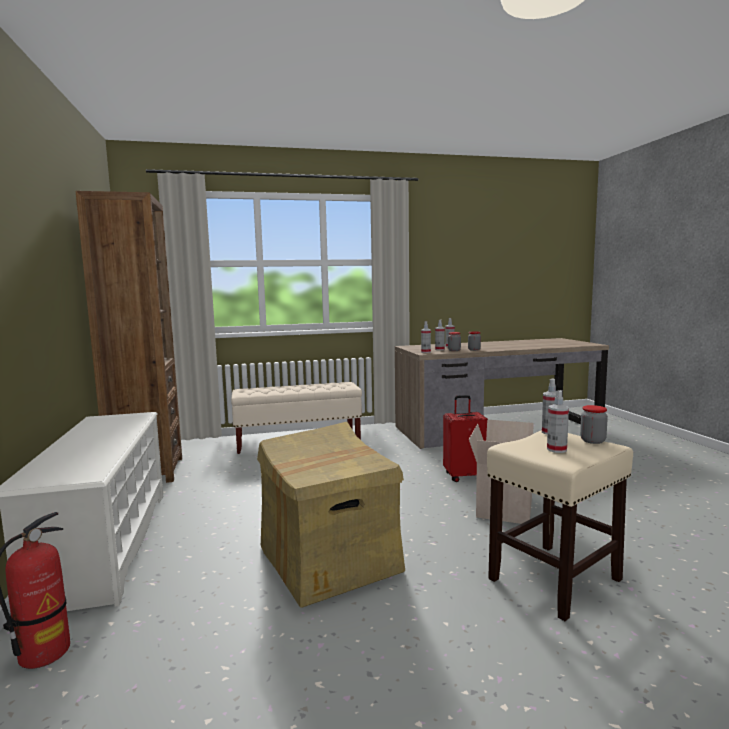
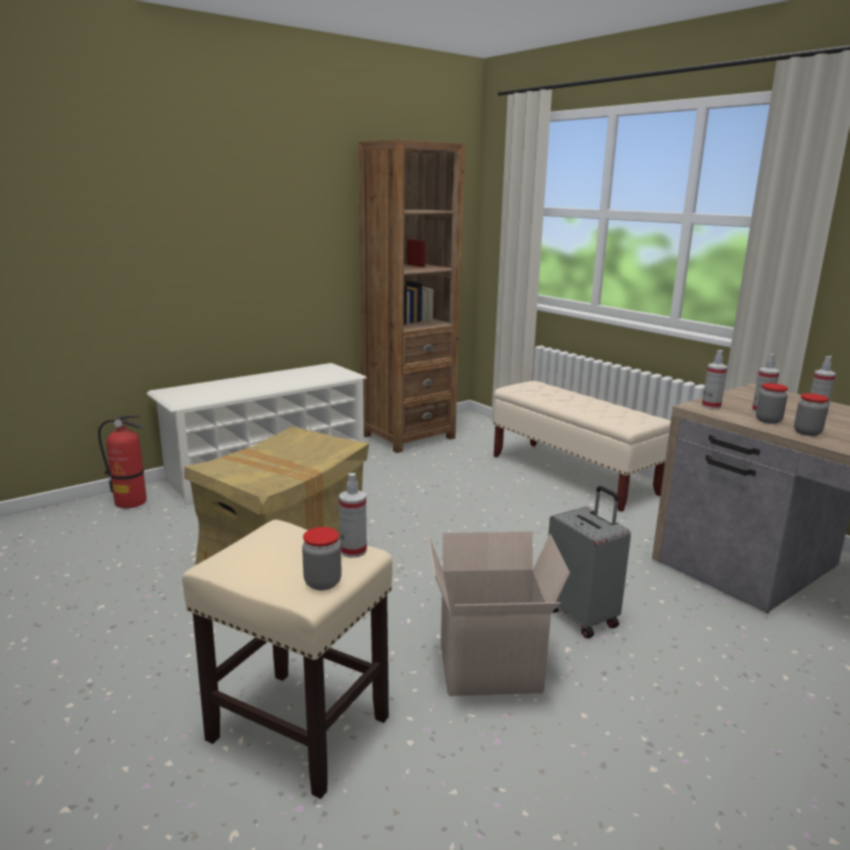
camera: 65 degrees right, 10 degrees up
(465, 476) = (582, 617): red suitcase -> grey suitcase
(556, 449) = (274, 559): spray bottle -> none

